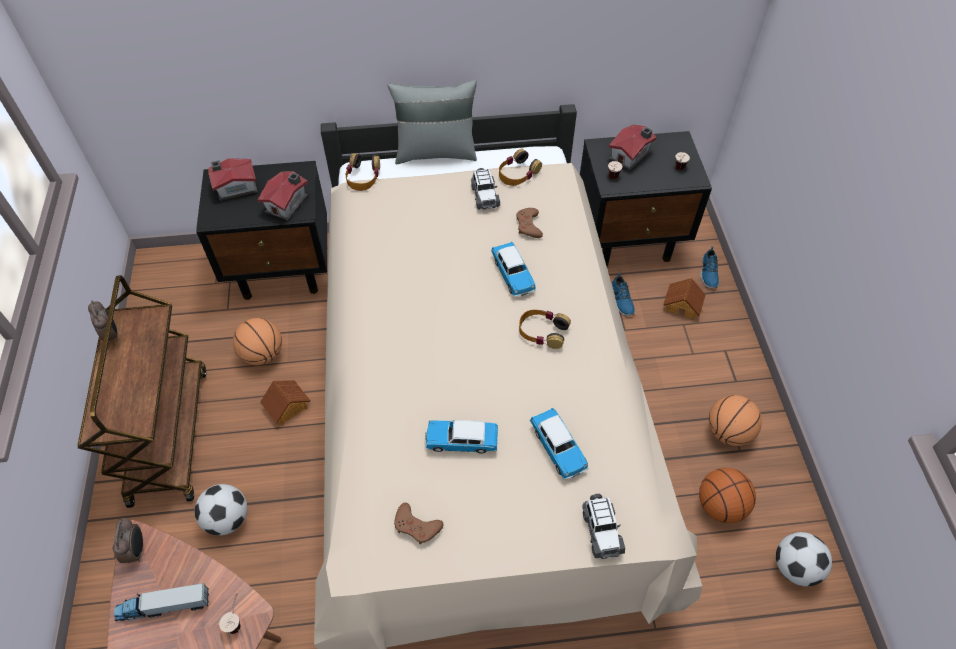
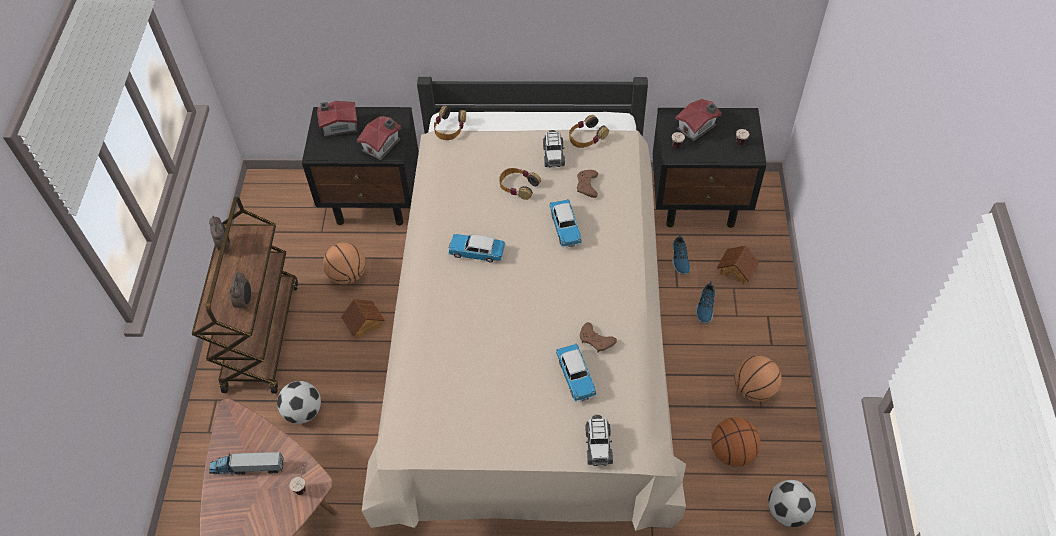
camera: 10 degrees right, 0 degrees up
(137, 550) = (230, 422): alarm clock -> alarm clock (245, 302)
(417, 526) = (451, 424): brown game controller -> brown game controller (596, 340)
(435, 152) = (517, 110): grey pillow -> none
(461, 441) = (497, 362): toy car -> toy car (476, 252)
(542, 331) = (581, 279): headphones -> headphones (518, 186)
(708, 273) = (768, 242): shoe -> shoe (705, 306)

